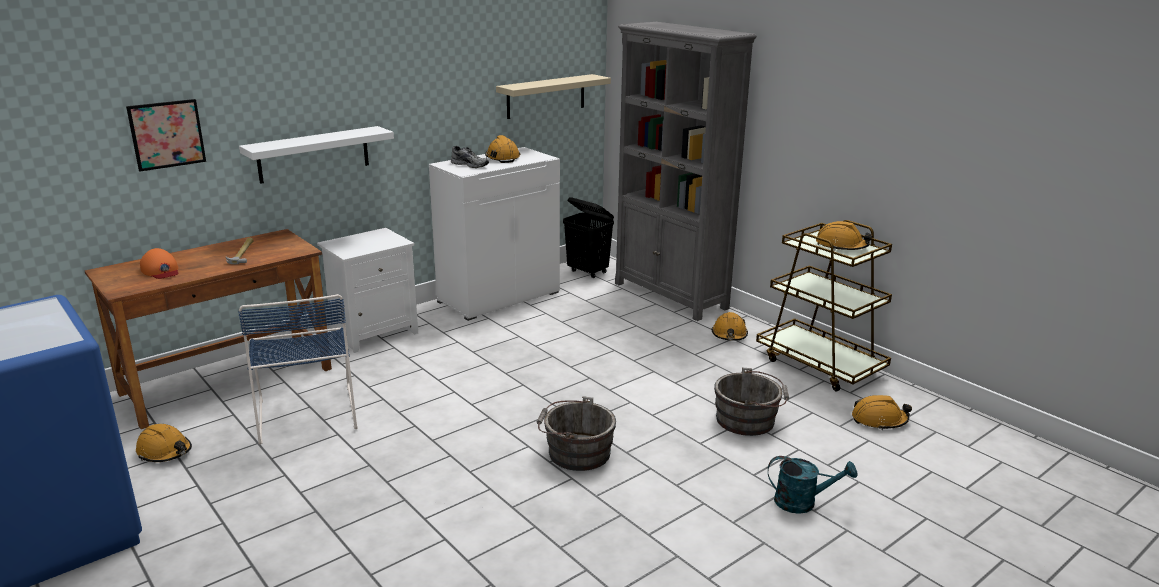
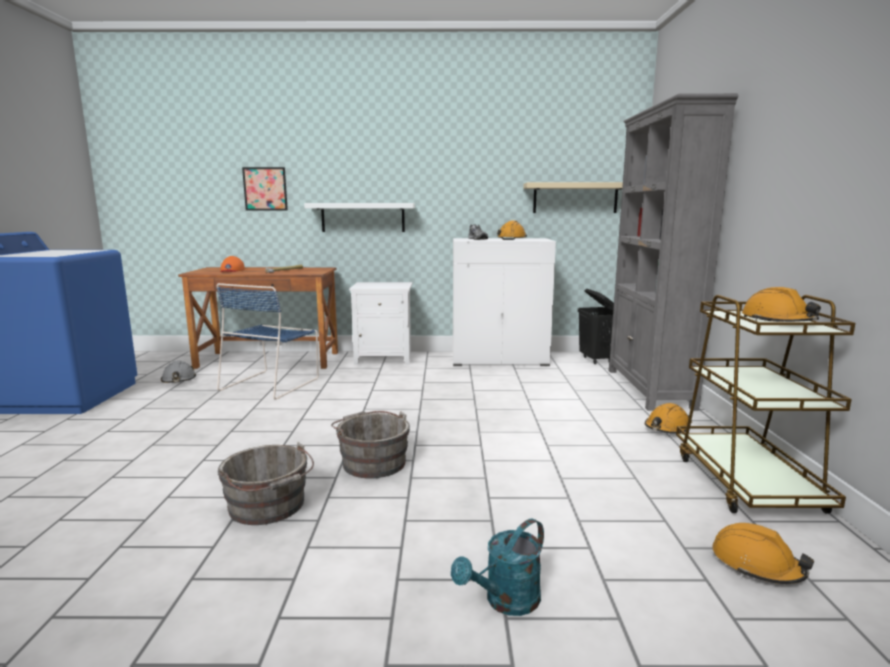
camera: 40 degrees right, 10 degrees down
(165, 452) = (179, 380): orange hard hat -> grey hard hat
(749, 420) = (573, 499): grey bucket -> grey bucket (269, 506)
(802, 502) = (505, 602): turquoise watering can -> turquoise watering can turned 90 degrees clockwise

